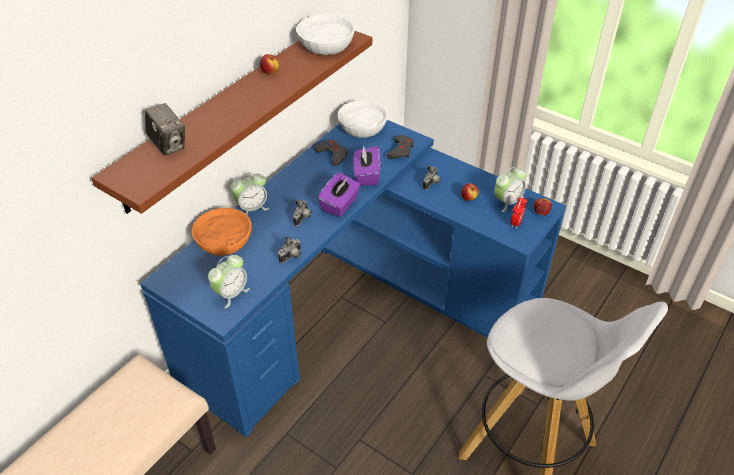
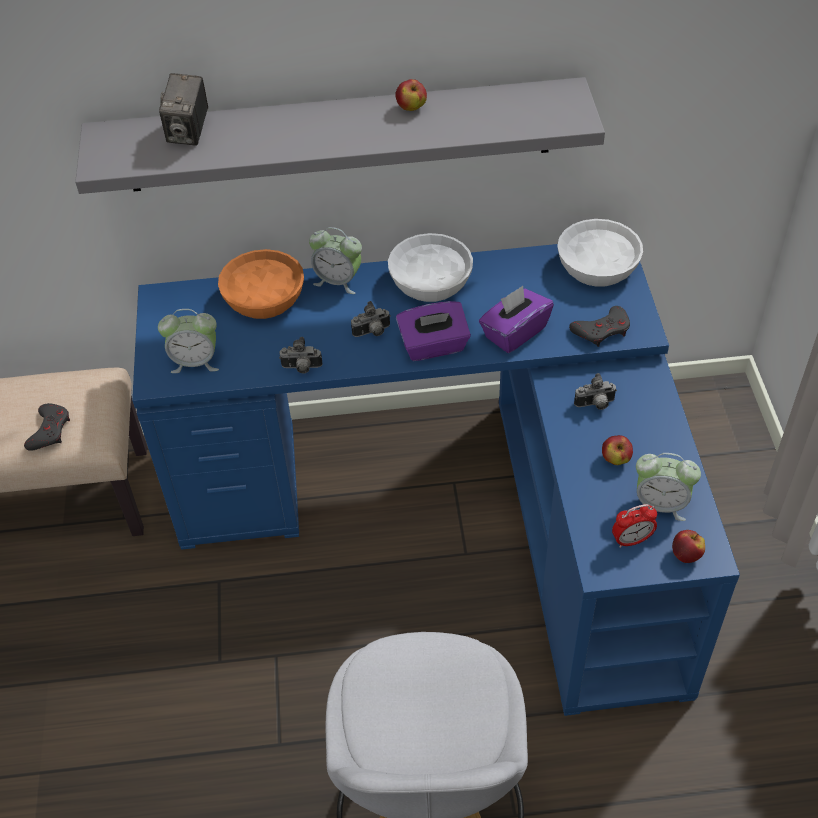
camera: 50 degrees right, 5 degrees up
(228, 113) = (339, 135): brown shelf -> grey shelf
(325, 45) = (528, 109): white bowl -> white bowl (429, 281)
(332, 154) = (511, 277): grey game controller -> grey game controller (49, 430)

